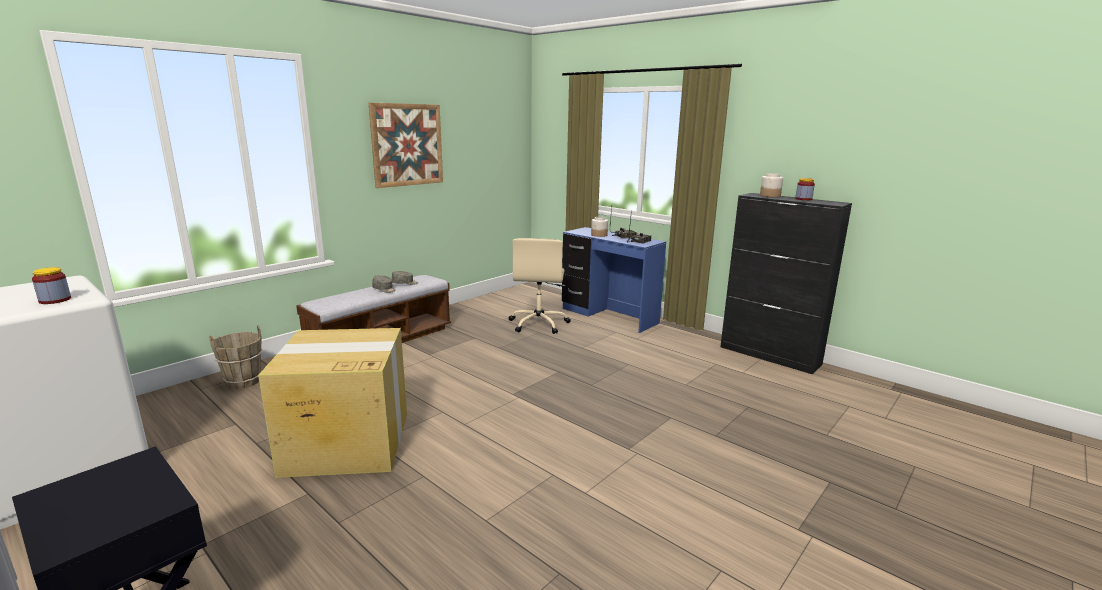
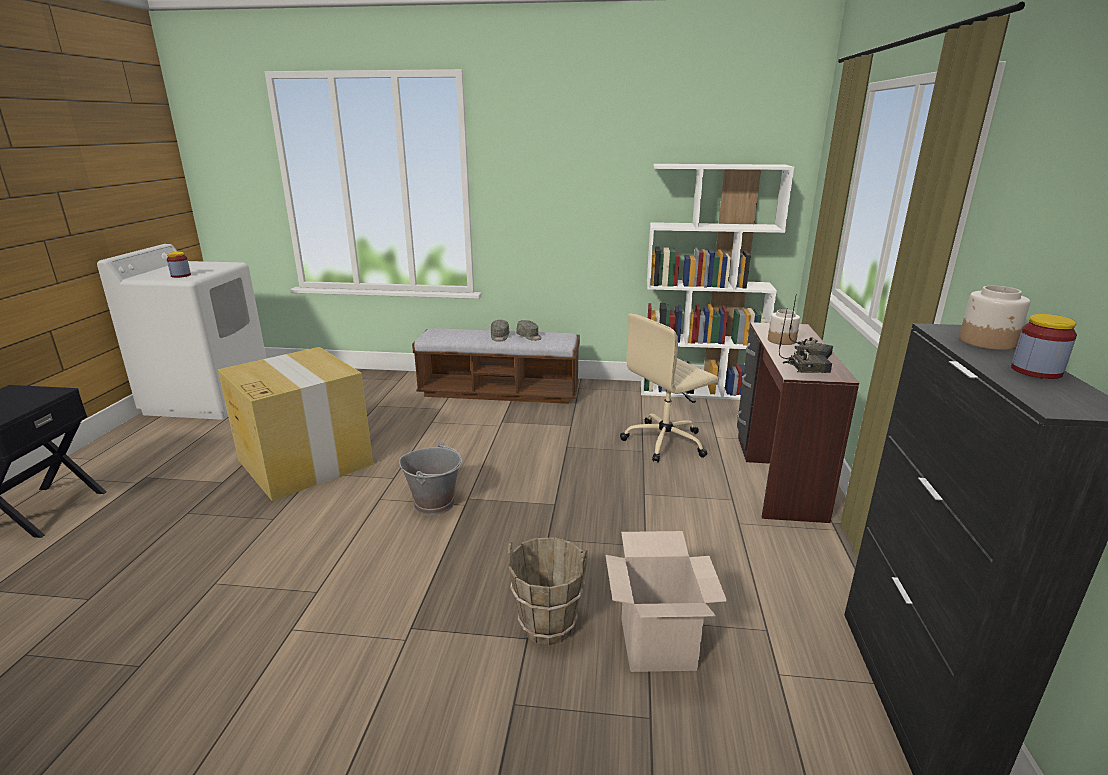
camera: 55 degrees right, 5 degrees up
(243, 381) = (367, 383): brown bucket -> brown bucket (547, 624)
(407, 145) = (586, 172): picture -> none
(498, 296) = (699, 391): none -> white bookcase
(502, 406) = (434, 503): none -> grey bucket
(608, 316) = (775, 475): blue desk -> brown desk
(704, 388) = (657, 644): none -> cardboard box

